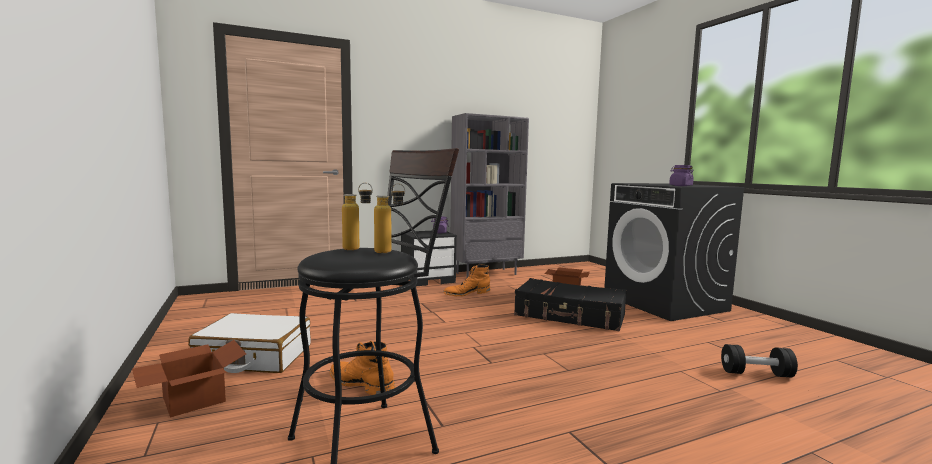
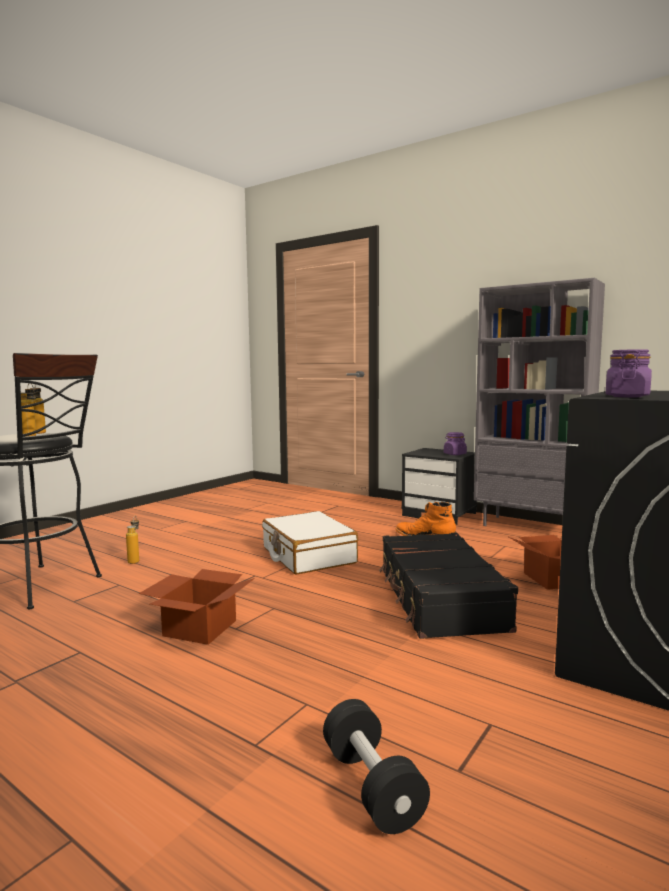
camera: 60 degrees right, 0 degrees up
(191, 399) = (85, 532): cardboard box -> cardboard box (199, 627)
(254, 357) = (160, 524): white suitcase -> white suitcase (308, 555)
(361, 384) = (135, 560): orange boot -> bottle

